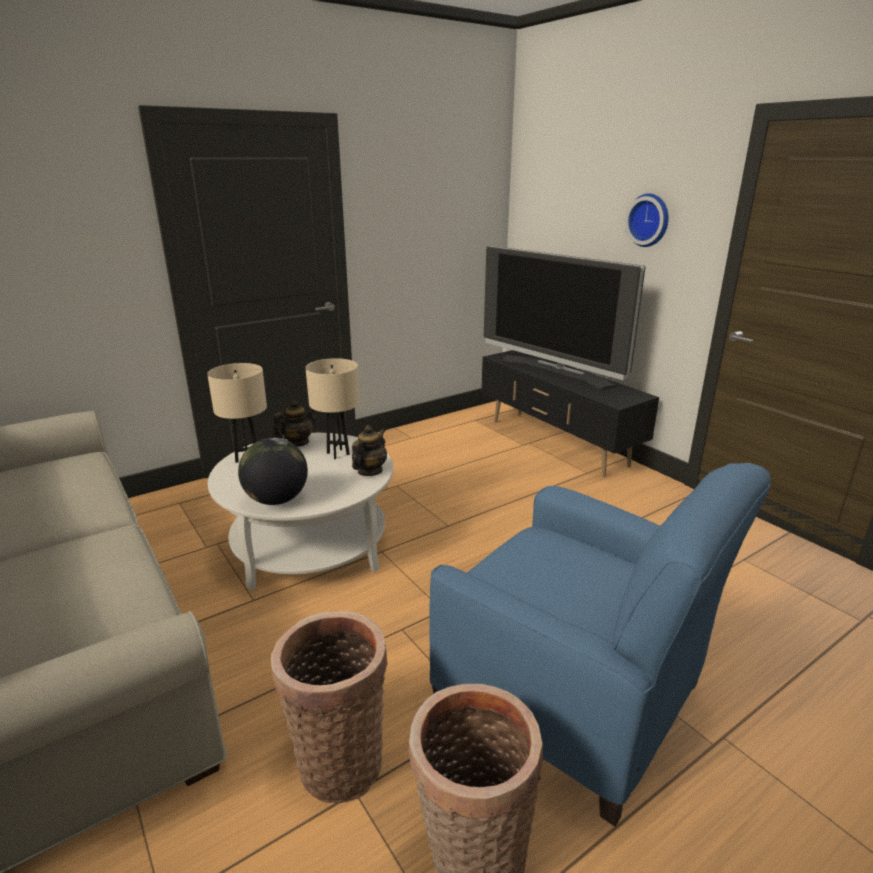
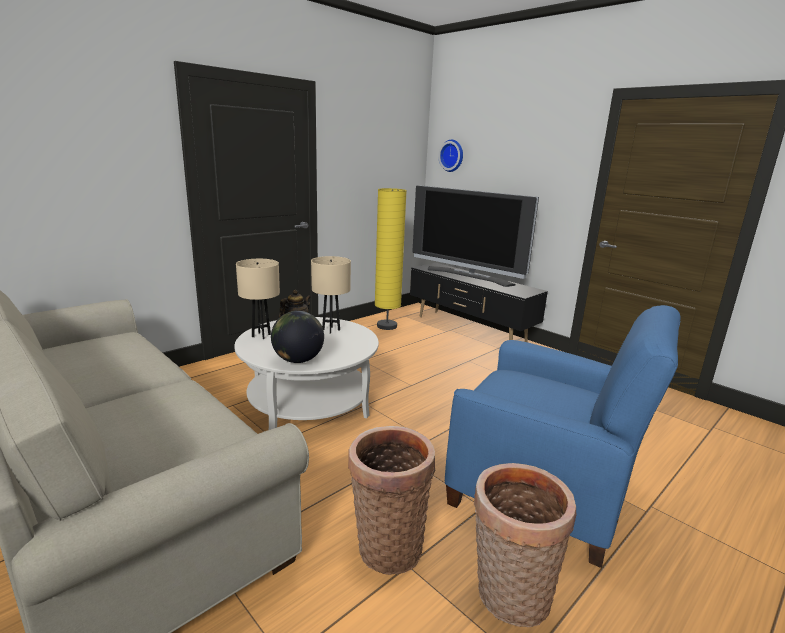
camera: 10 degrees left, 5 degrees down
(369, 471) = (361, 340): teapot -> none
(446, 435) = (387, 326): none -> yellow floor lamp
(649, 220) = (537, 166): wall clock -> wall clock (452, 155)

